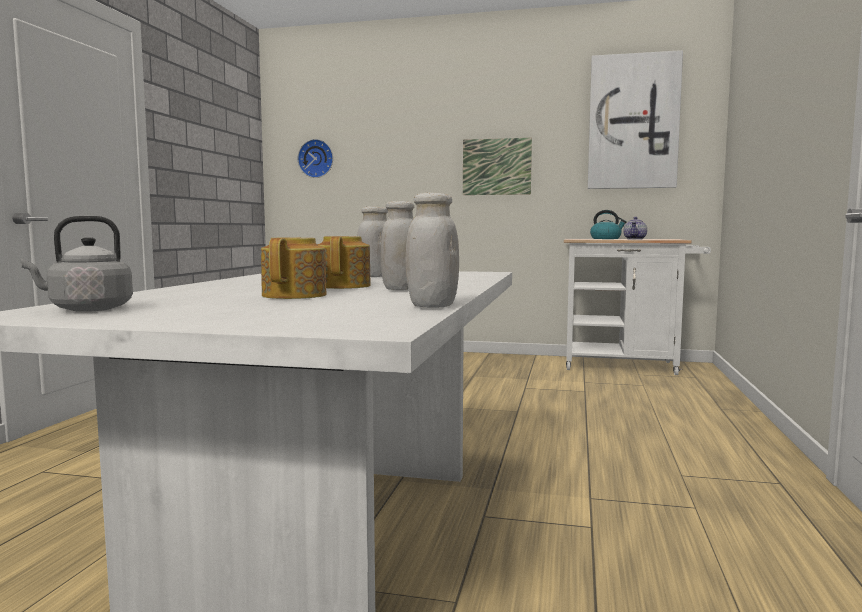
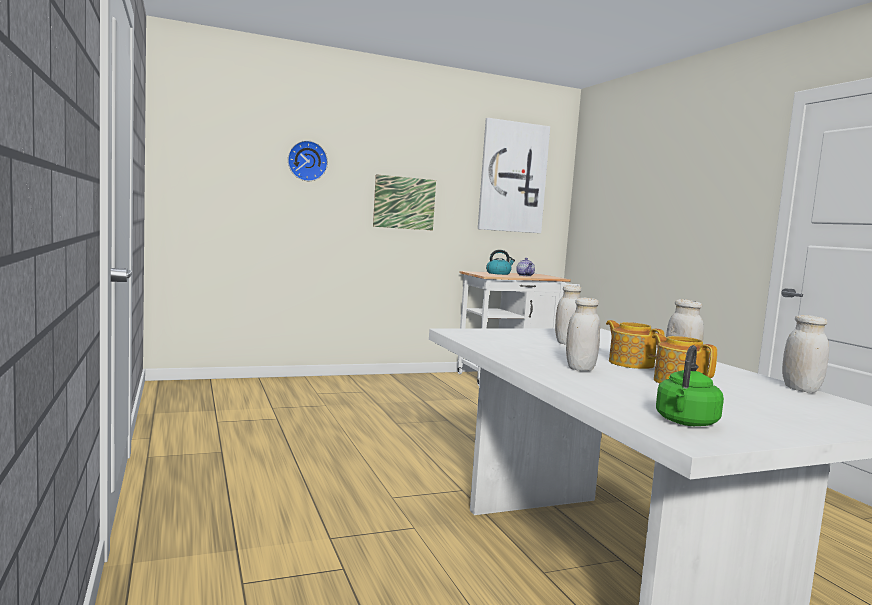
camera: 35 degrees left, 0 degrees up
(86, 309) = (685, 422): grey kettle -> green kettle
(255, 286) = (580, 368): none -> white jar
(316, 158) = (217, 175): wall clock -> wall clock (307, 161)

